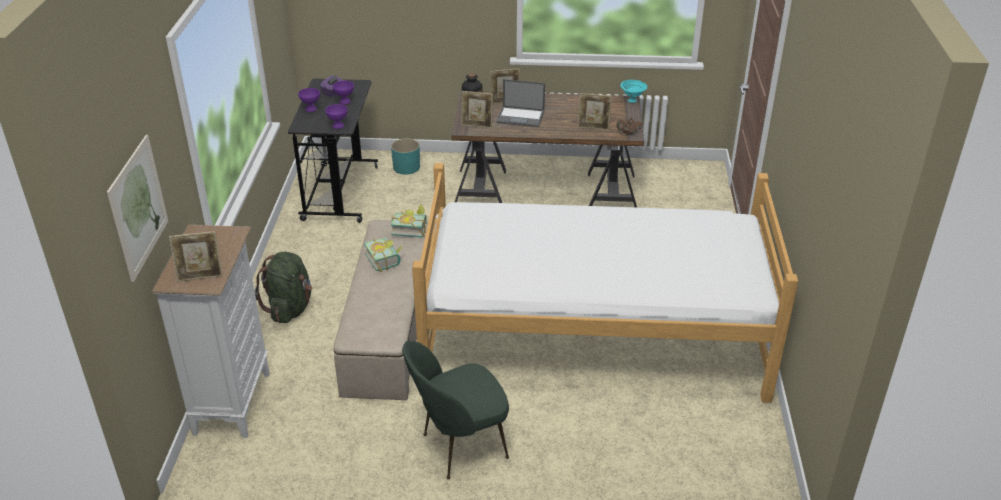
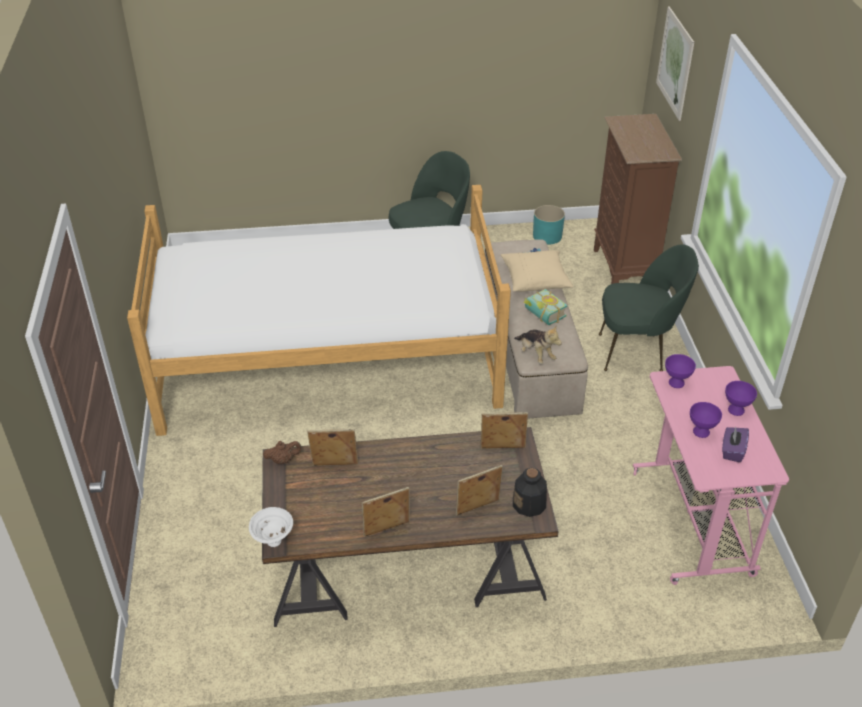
camera: 170 degrees right, 5 degrees up
(201, 277) = (629, 123): picture frame -> picture frame (386, 531)
(234, 402) = (622, 271): white dresser -> brown dresser
(290, 308) = (637, 353): green backpack -> green chair
(340, 193) = (691, 522): black desk -> pink desk
(372, 295) = (535, 280): none -> beige pillow
(406, 167) = (628, 590): turquoise planter -> turquoise planter (547, 236)
(410, 229) = (535, 354): book -> plush toy
(521, 117) = (444, 477): laptop -> none
(632, 100) = (273, 542): turquoise bowl -> white bowl

